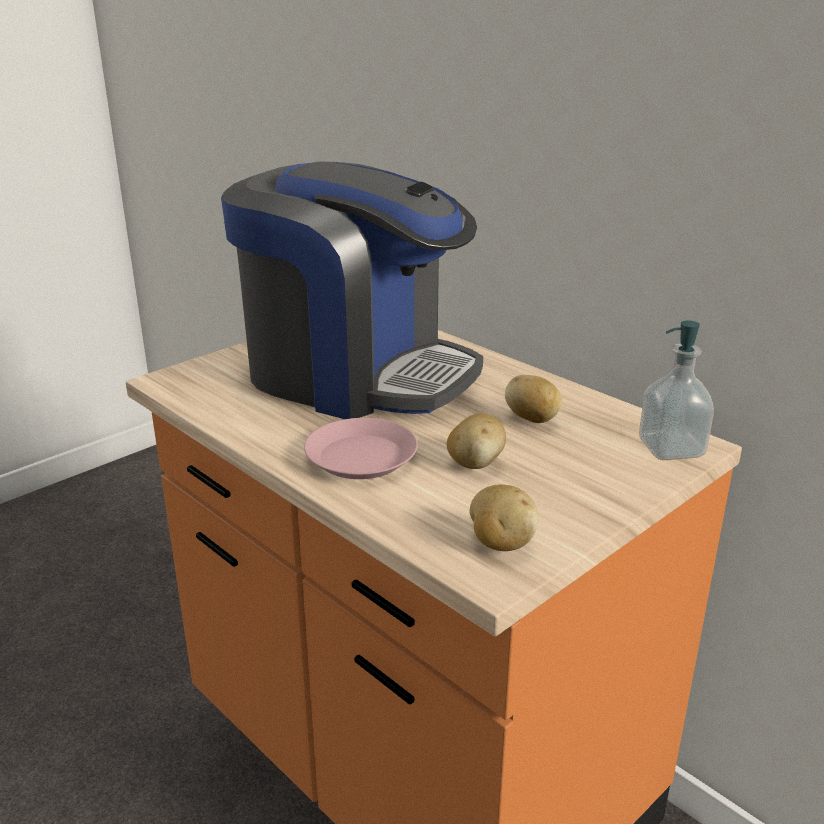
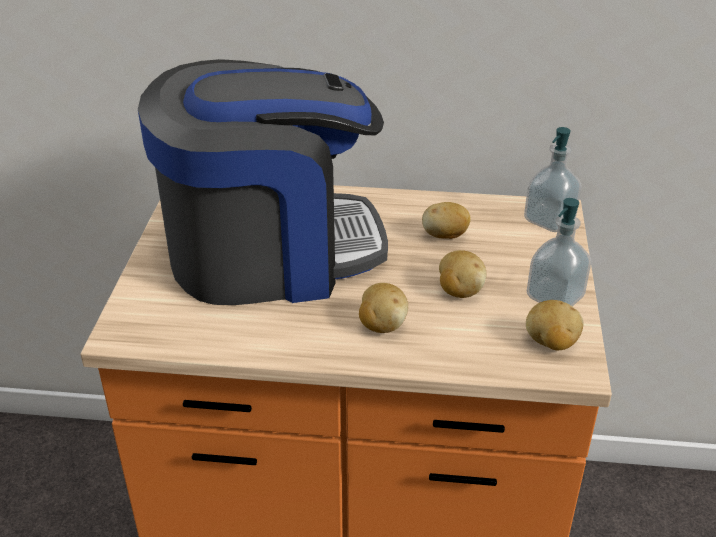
camera: 40 degrees left, 10 degrees up
(361, 457) = (381, 325): pink plate -> potato
(569, 510) = (555, 297): none -> soap dispenser

